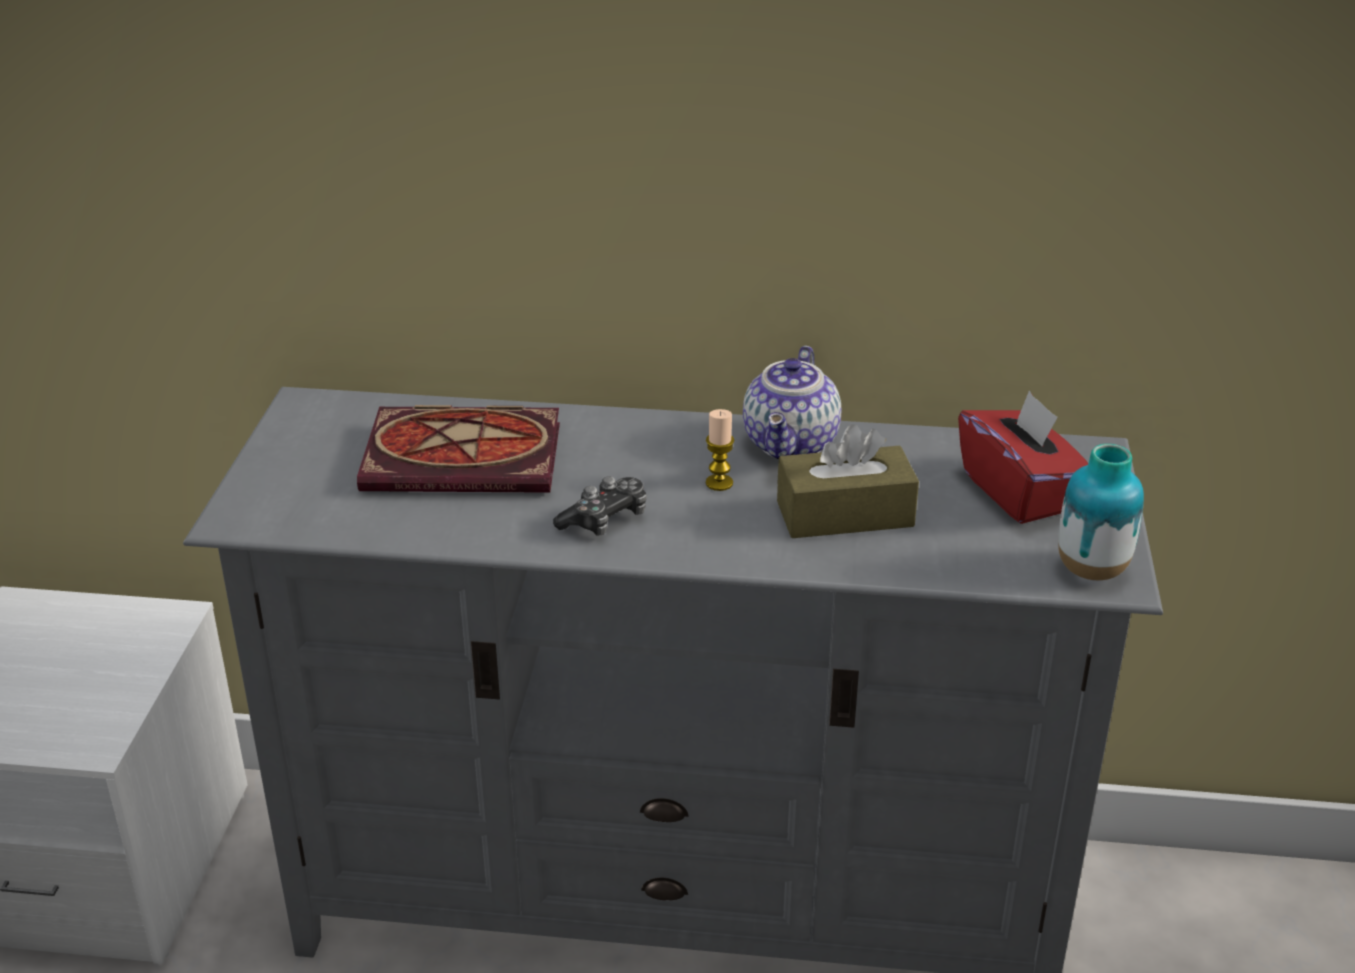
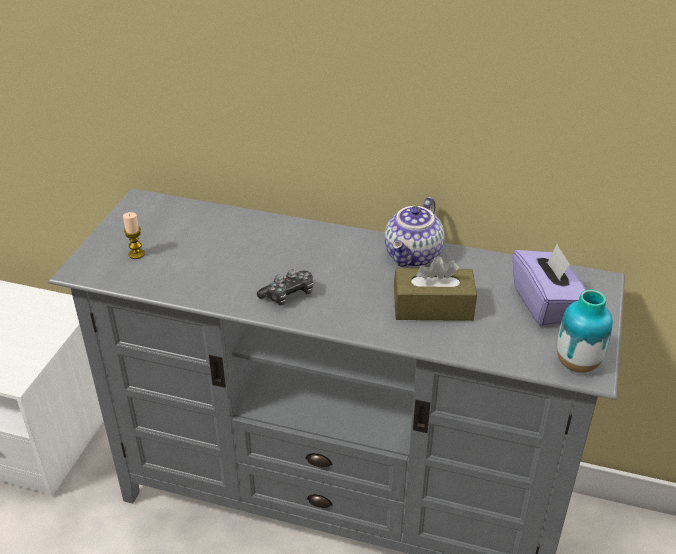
camera: 10 degrees right, 5 degrees up
(468, 457) = (222, 244): book -> none
(719, 483) = (363, 277): candle -> candle (136, 254)
(1019, 492) = (545, 304): red tissue box -> purple tissue box

